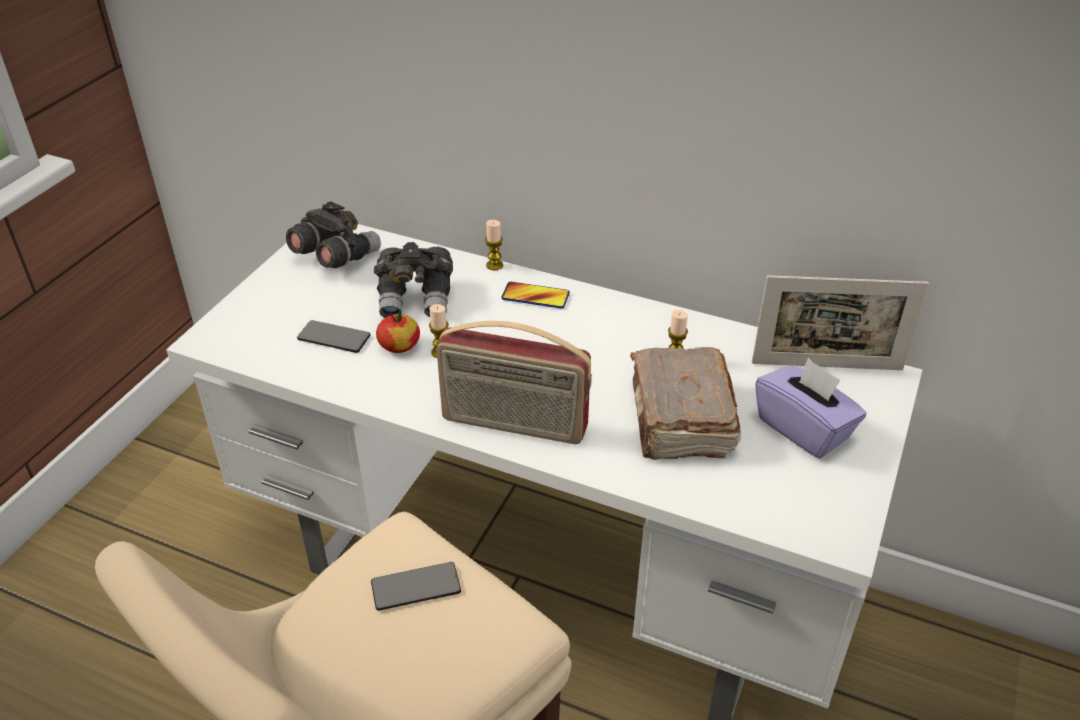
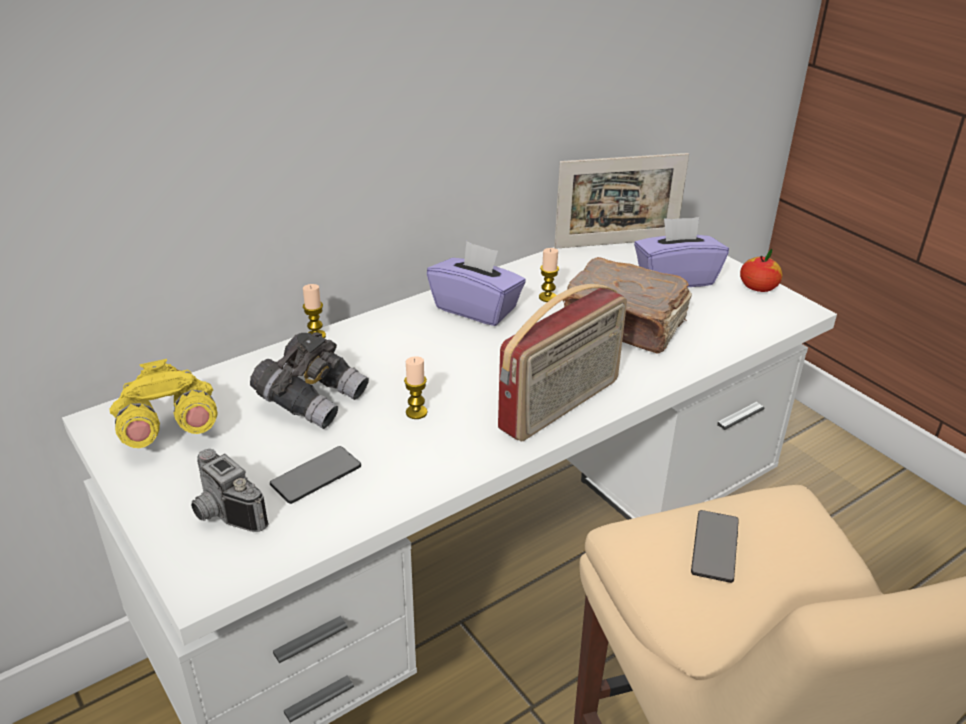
camera: 60 degrees left, 5 degrees down
(271, 317) = (222, 514): none -> camera
(335, 257) = (167, 430): grey binoculars -> yellow binoculars
(399, 345) = (378, 435): apple -> apple (758, 287)
(535, 296) = (391, 331): phone -> none
(613, 325) = (476, 308): none -> purple tissue box
(826, 366) = (616, 243): picture frame -> picture frame turned 45 degrees clockwise

